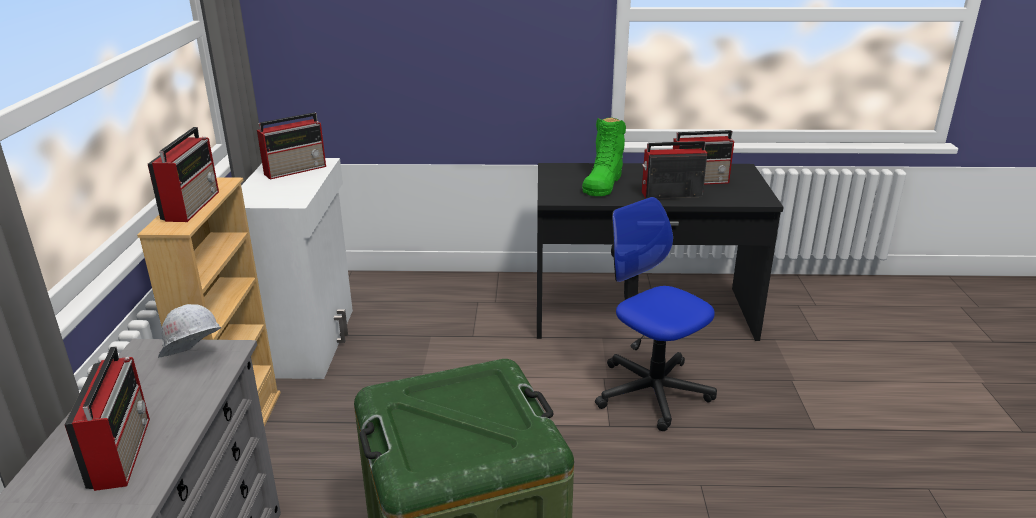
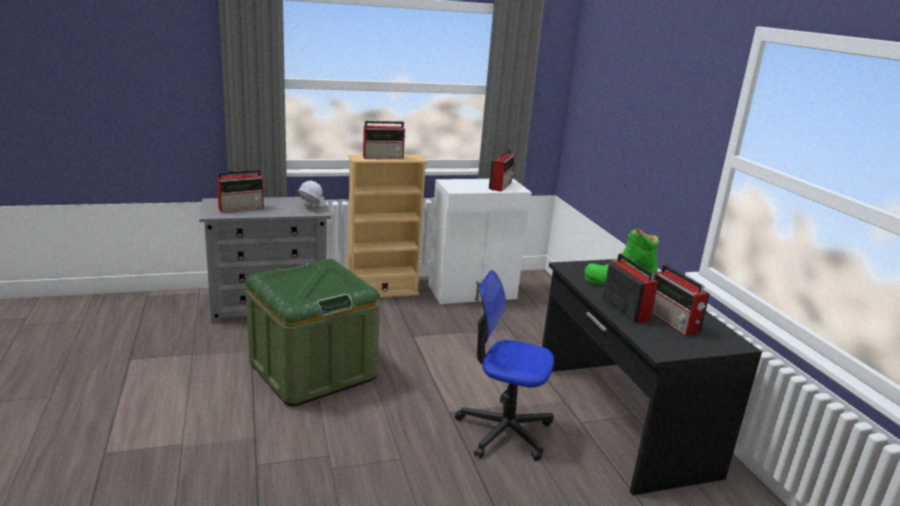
camera: 70 degrees right, 5 degrees down
(296, 170) = (501, 185): radio -> radio turned 105 degrees counterclockwise
(652, 391) = (504, 430): office chair -> office chair turned 105 degrees counterclockwise

